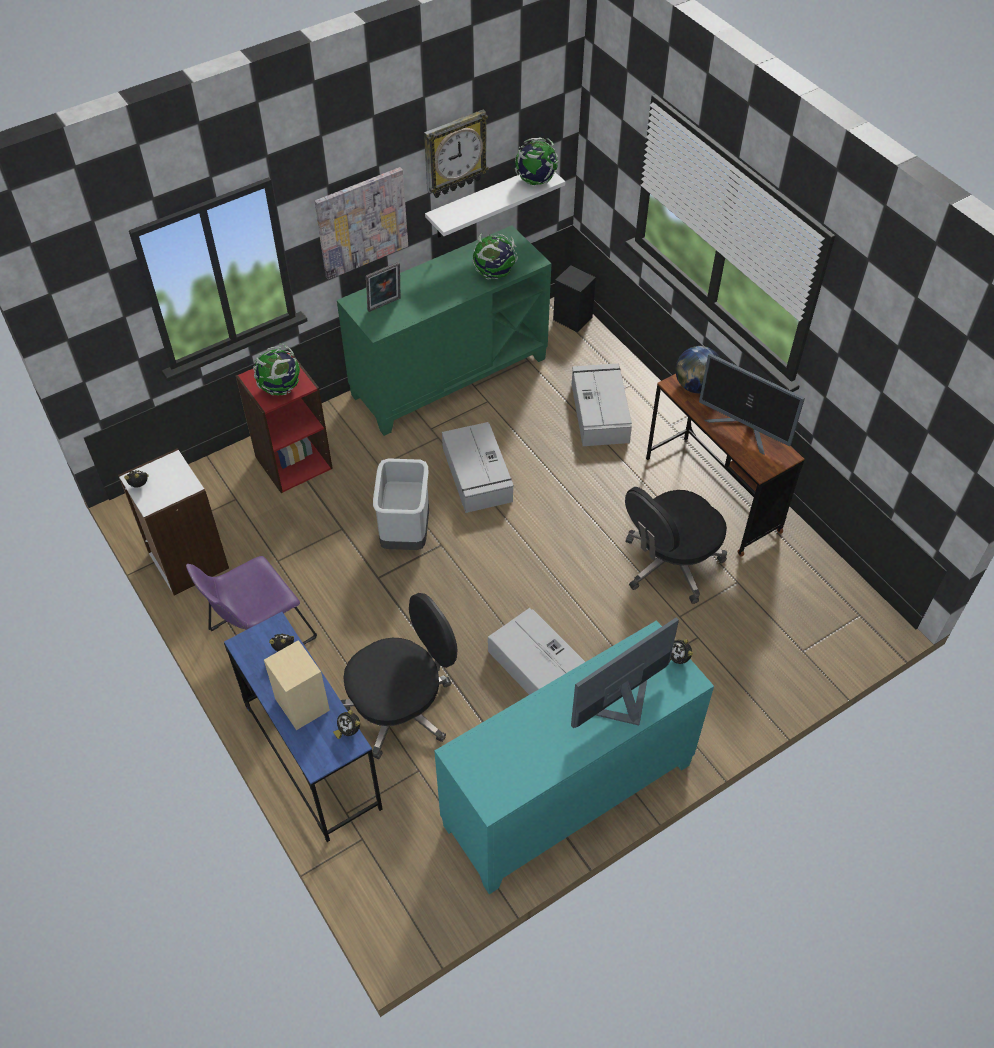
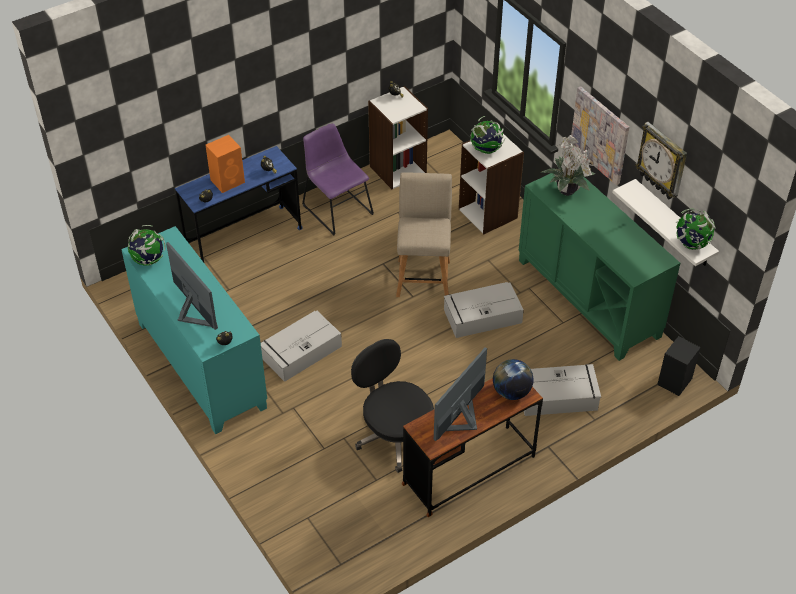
camera: 90 degrees right, 5 degrees down
(293, 462) = (488, 213): red bookcase -> white bookcase
(301, 703) = (228, 181): beige speaker -> orange speaker
(385, 305) = (566, 190): picture frame -> potted plant
(402, 708) = (275, 280): black office chair -> none
(404, 533) = (423, 276): grey trash can -> beige chair
(494, 274) = (613, 251): globe -> globe (148, 260)

